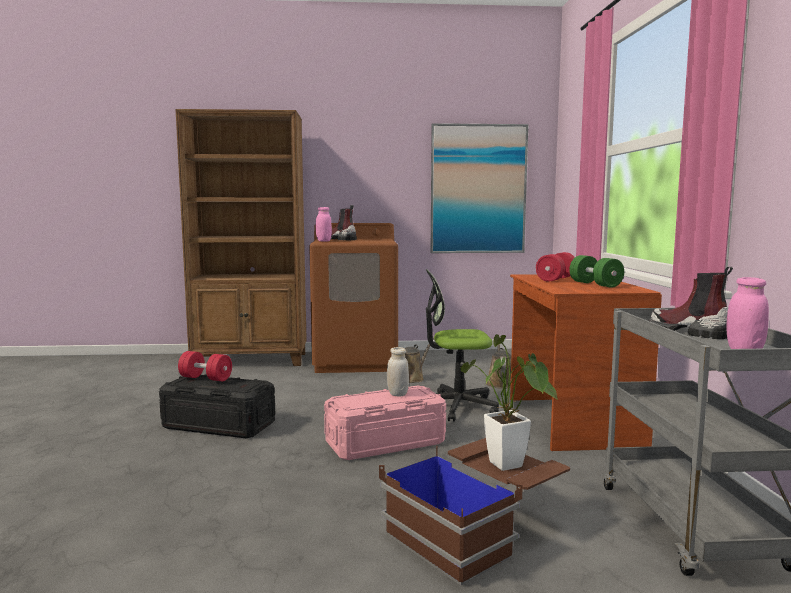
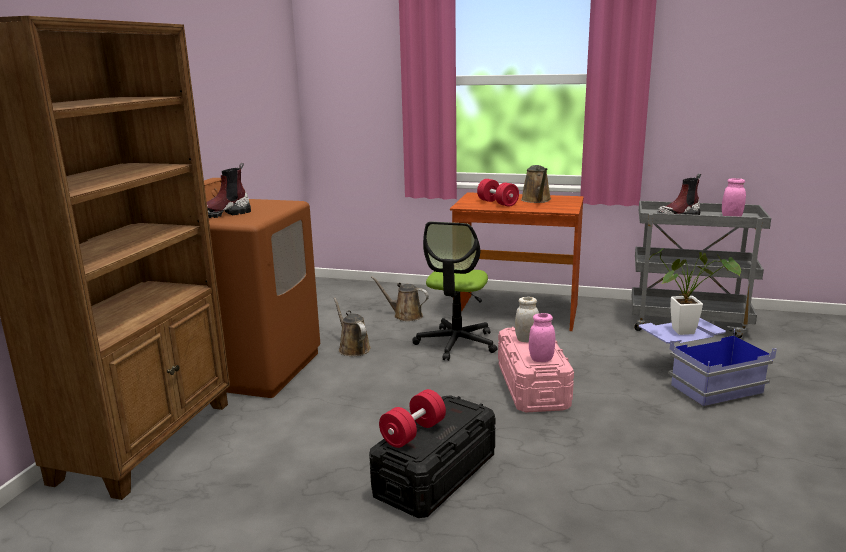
camera: 70 degrees left, 10 degrees up
(323, 241) = (250, 221): pink jar -> pink jar (541, 359)
(476, 532) = (697, 379): brown storage box -> blue storage box
(478, 189) = (260, 118): picture -> none
(595, 284) = (537, 200): green dumbbell -> brown watering can

